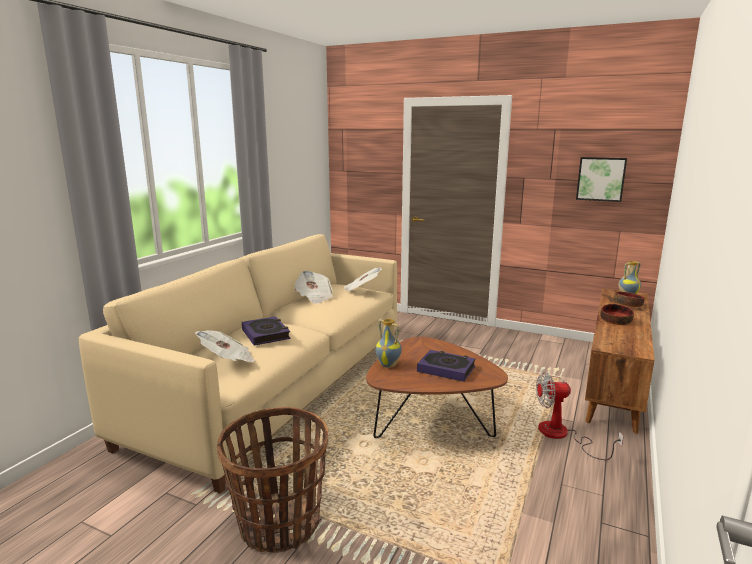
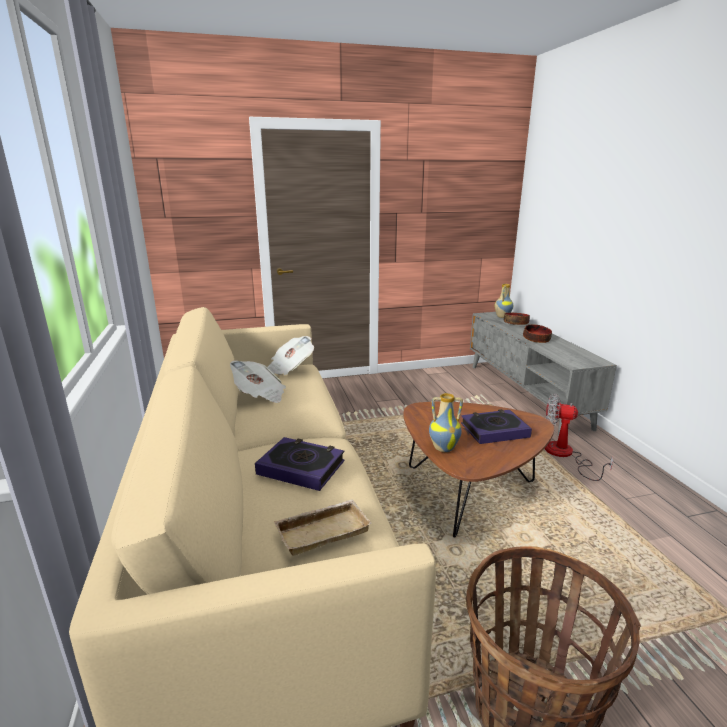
camera: 40 degrees left, 5 degrees up
(227, 360) = (323, 530): newspaper -> beige tray
(562, 435) = (565, 455): fan -> fan turned 60 degrees clockwise
(601, 179) = (466, 210): picture -> none
(614, 383) = (526, 394): brown tv stand -> grey tv stand

